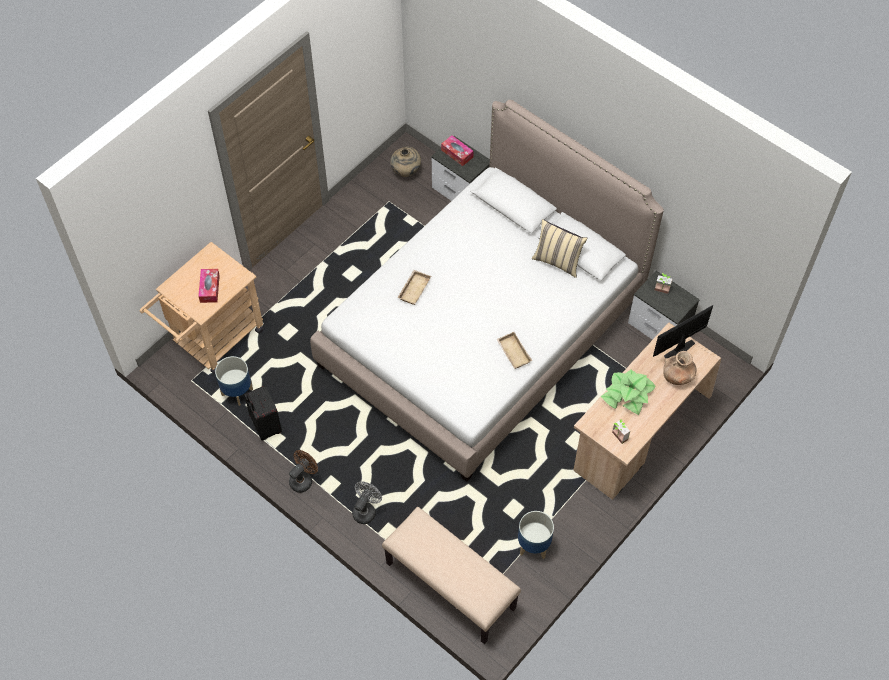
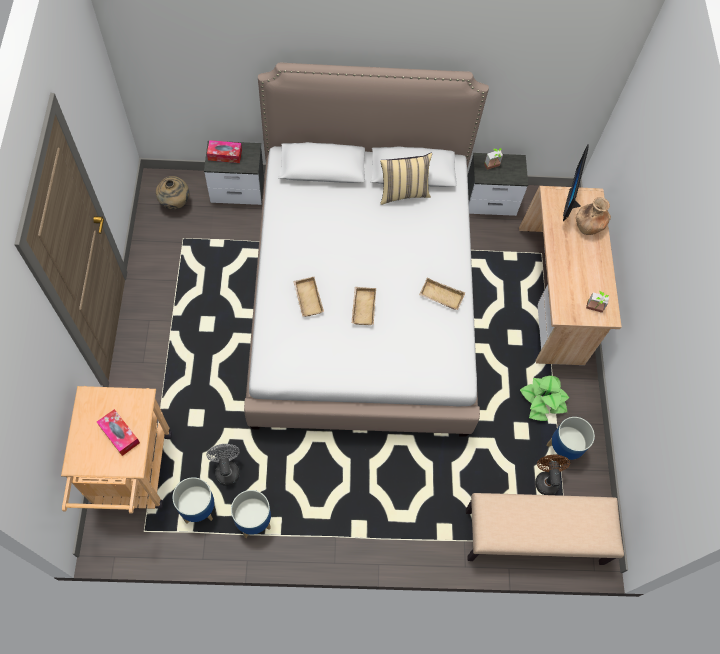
camera: 45 degrees left, 5 degrees up
(265, 426) = (253, 521): black suitcase -> planter
(303, 479) = (331, 543): brown fan -> brown fan (546, 479)
(366, 510) = (408, 527): grey fan -> grey fan (226, 469)
(447, 321) = (362, 307): none -> beige tray
(627, 394) = (567, 267): potted plant -> potted plant (543, 400)

